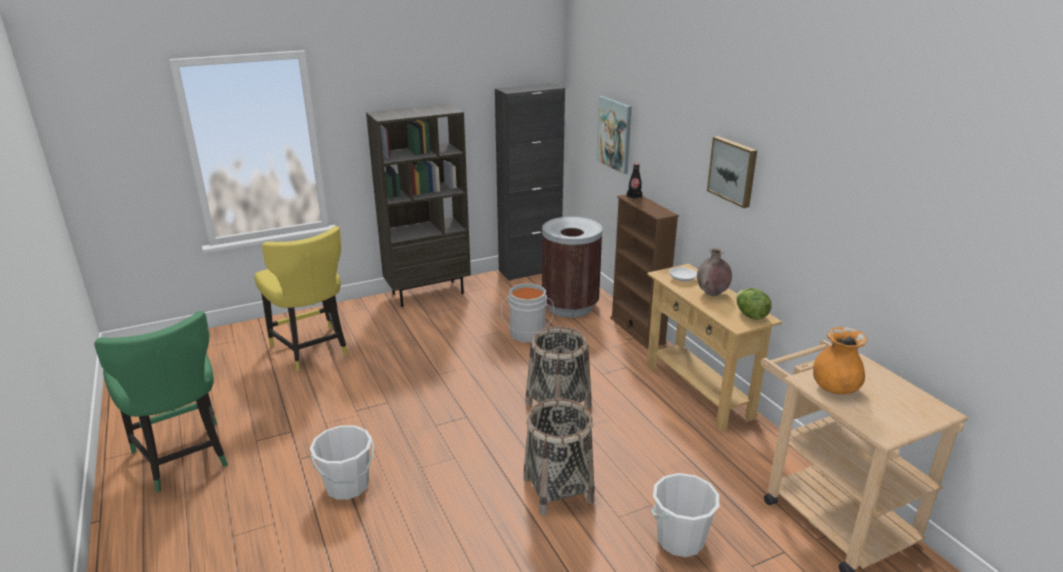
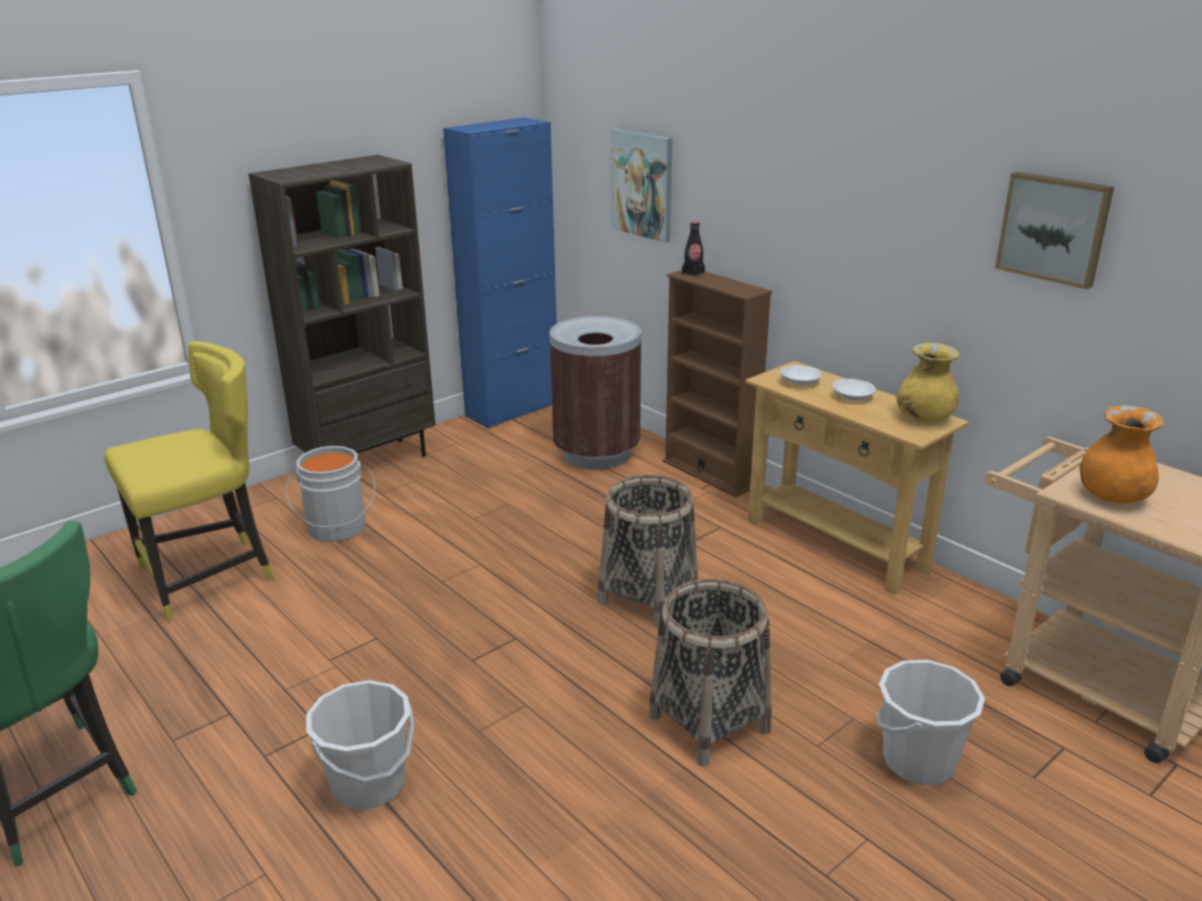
camera: 15 degrees left, 0 degrees up
(312, 350) = (210, 576): yellow chair -> yellow chair turned 75 degrees counterclockwise
(527, 335) = (553, 502): grey bucket -> grey bucket (337, 529)
(530, 270) = (512, 410): black cabinet -> blue cabinet
(712, 294) = (853, 397): brown vase -> white bowl
(733, 171) = (868, 212): picture -> picture (1054, 228)
(750, 315) = (924, 419): lettuce -> yellow vase

